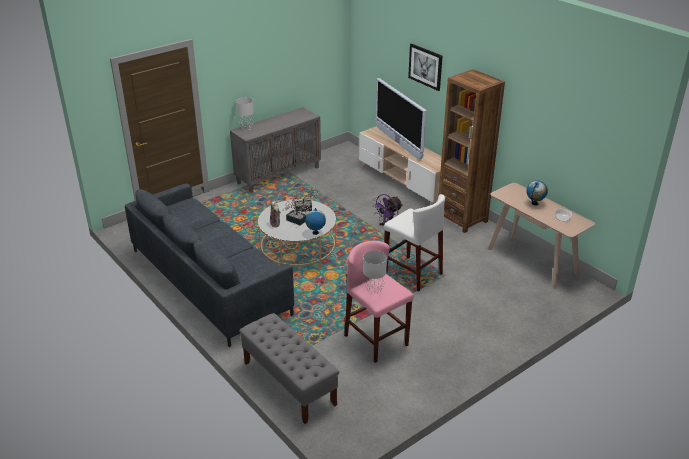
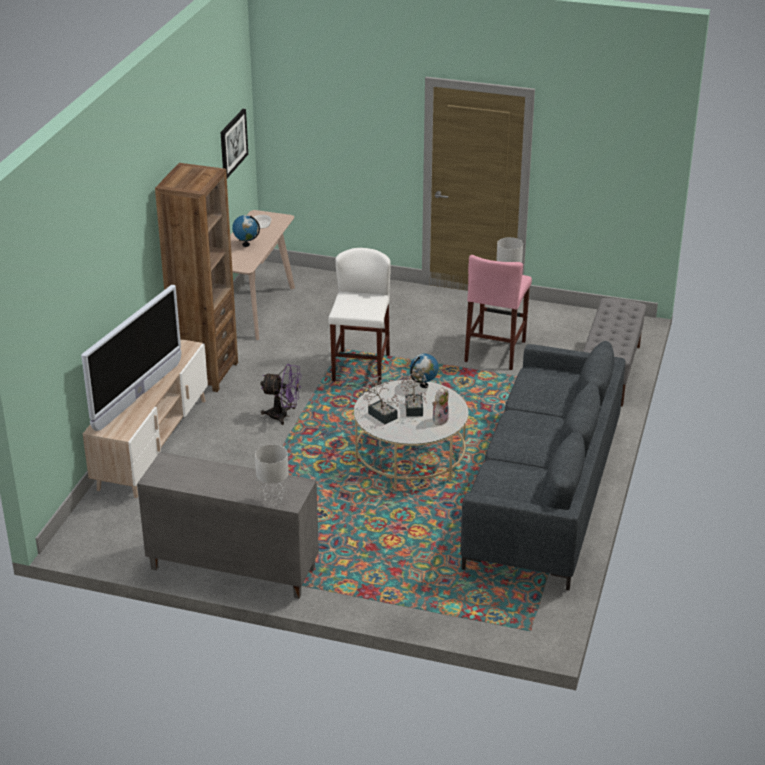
camera: 125 degrees left, 0 degrees up
(425, 66) = (109, 260): picture -> picture (233, 143)

